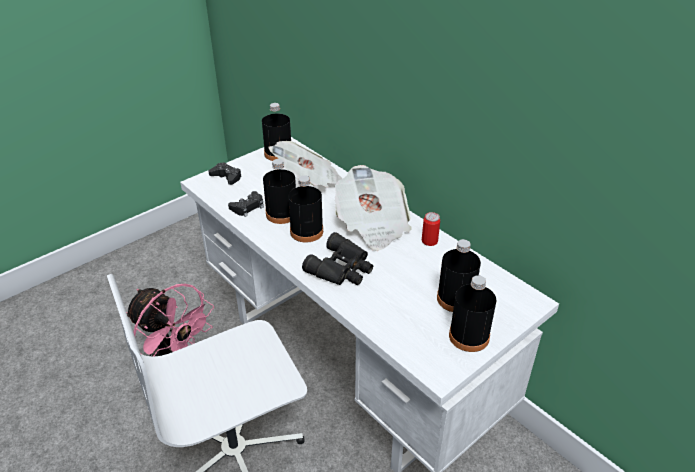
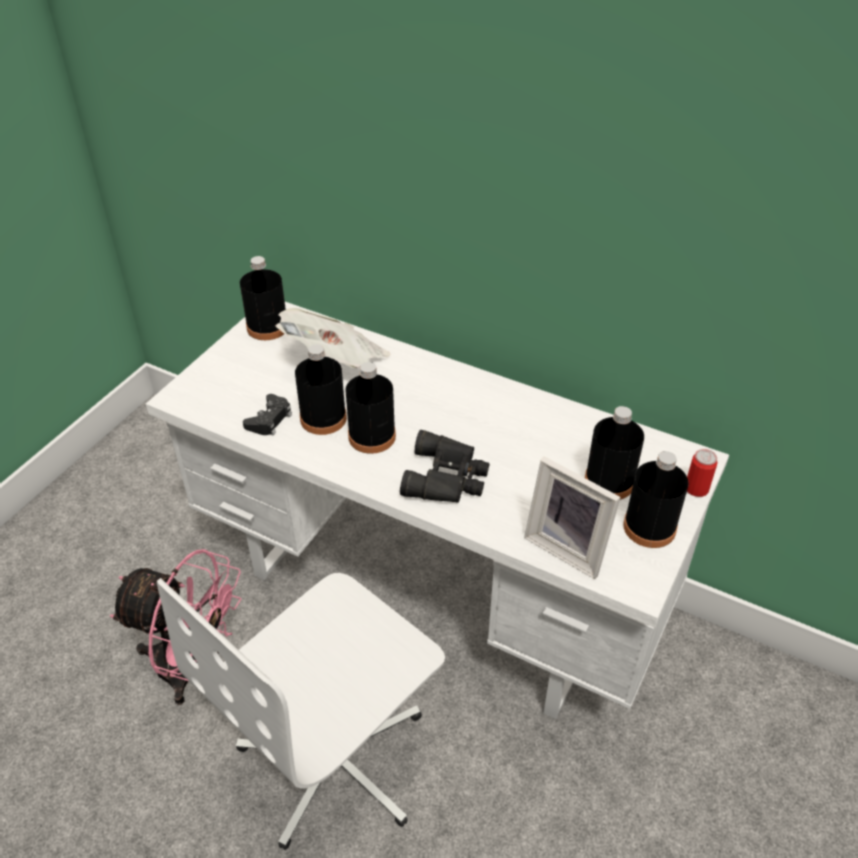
camera: 20 degrees left, 5 degrees up
(226, 177) = (212, 380): black game controller -> none
(372, 225) = (454, 405): newspaper -> none
(401, 333) = (568, 547): none -> picture frame
(429, 241) = (538, 410): can -> can (696, 488)

